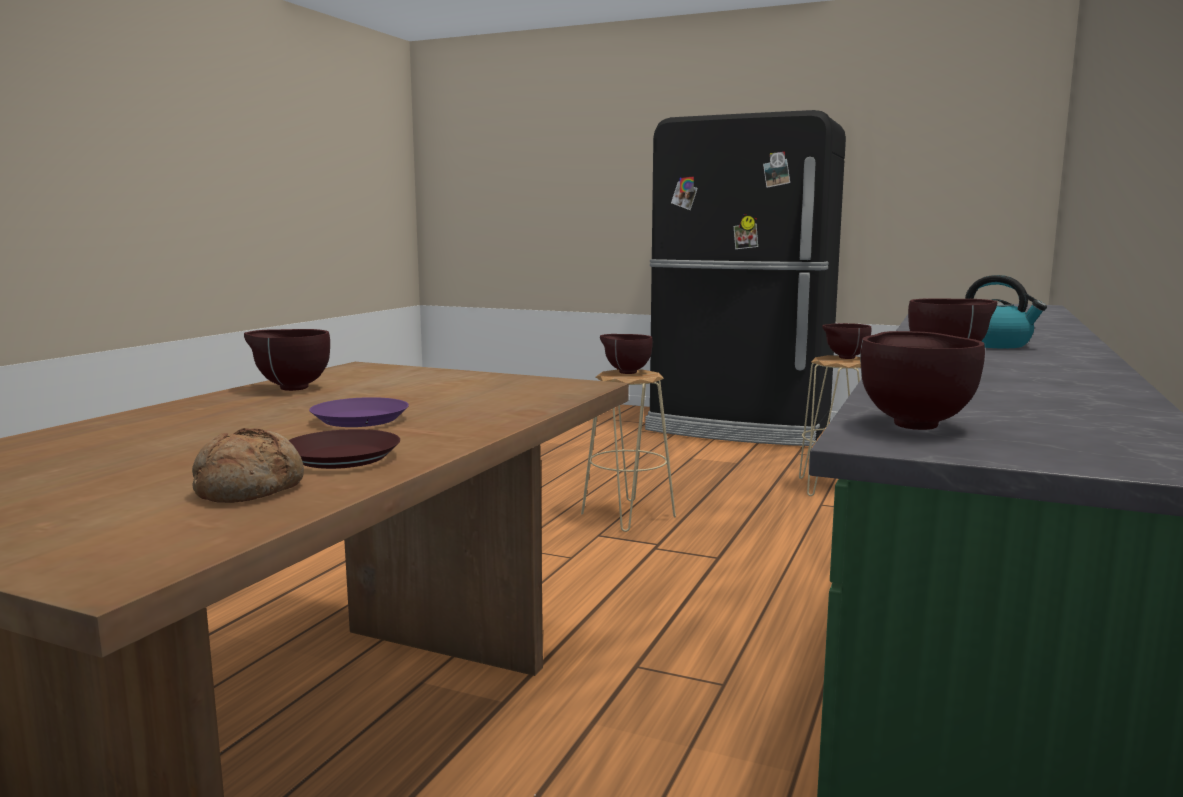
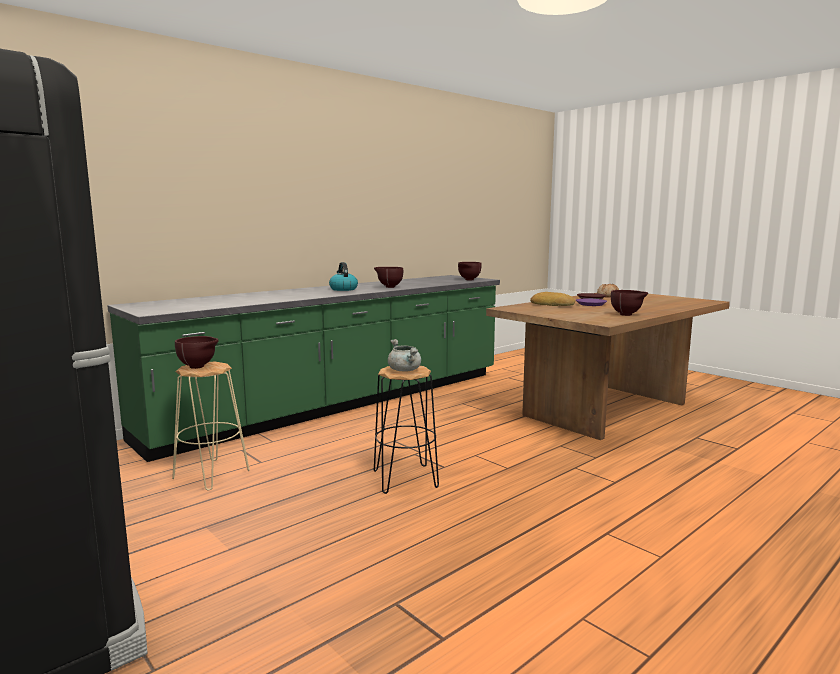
camera: 155 degrees left, 0 degrees up
(478, 408) = (552, 304): none -> bread
(625, 372) = (405, 370): brown bowl -> grey cooking pot
(627, 516) = (406, 479): beige stool -> black stool

